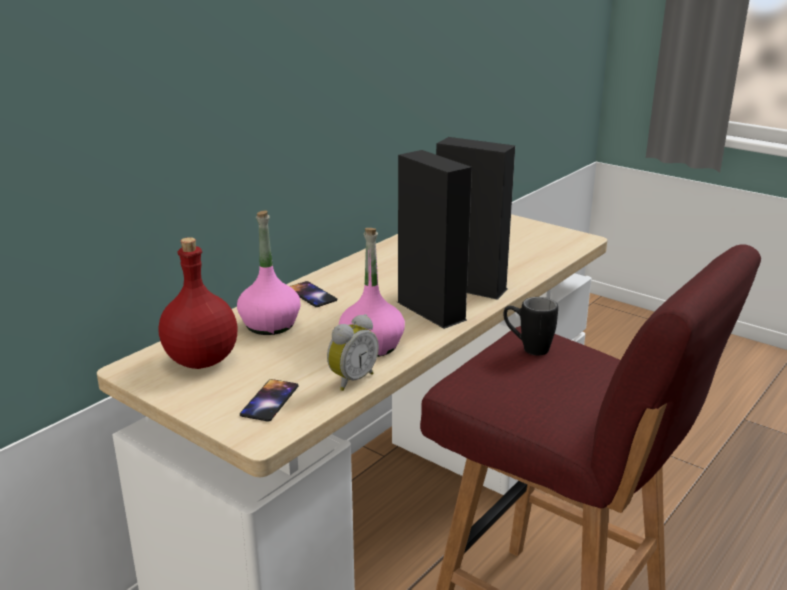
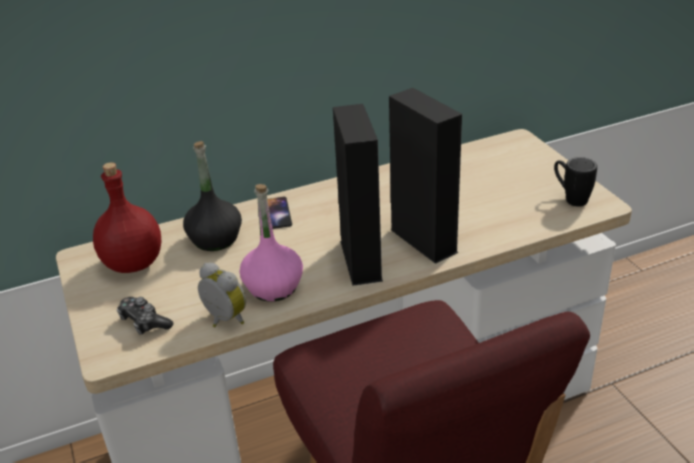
camera: 30 degrees right, 10 degrees up
(269, 400) = (144, 322): phone -> game controller
(270, 325) = (215, 239): pink bottle -> black bottle
(351, 379) = (223, 320): alarm clock -> alarm clock turned 120 degrees counterclockwise
(527, 348) = (403, 333): black mug -> black mug (570, 198)

